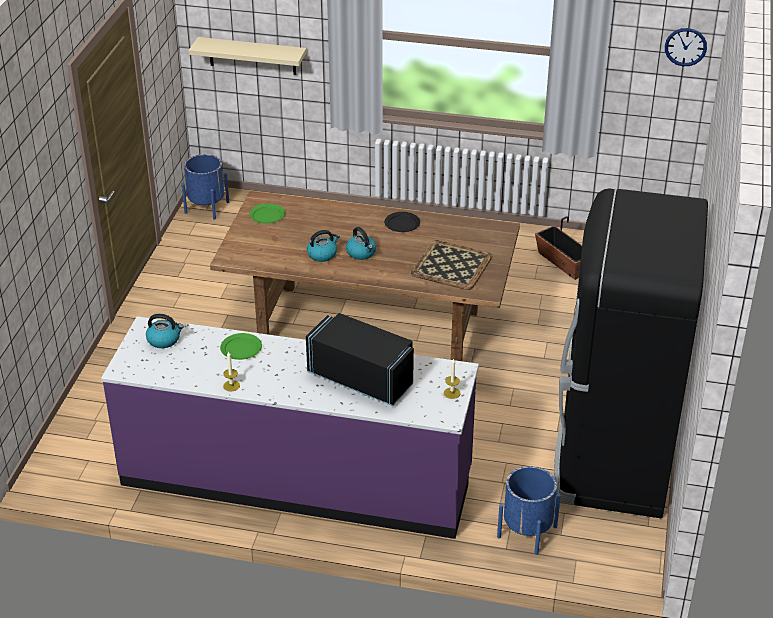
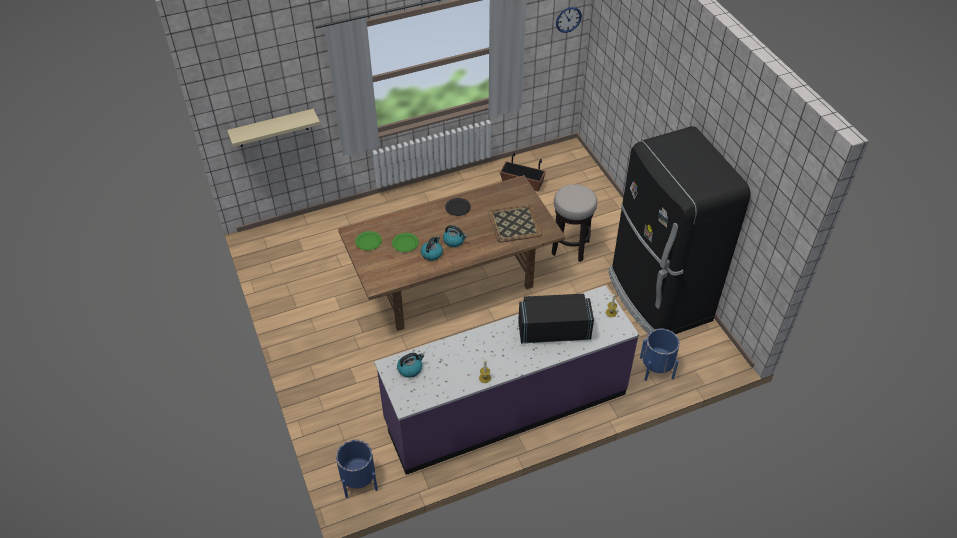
camera: 35 degrees left, 10 degrees up
(207, 207) = (266, 246): blue planter -> blue planter (358, 480)
(241, 348) = (463, 349): green plate -> green plate (405, 243)
(552, 355) = (570, 247): none -> stool

